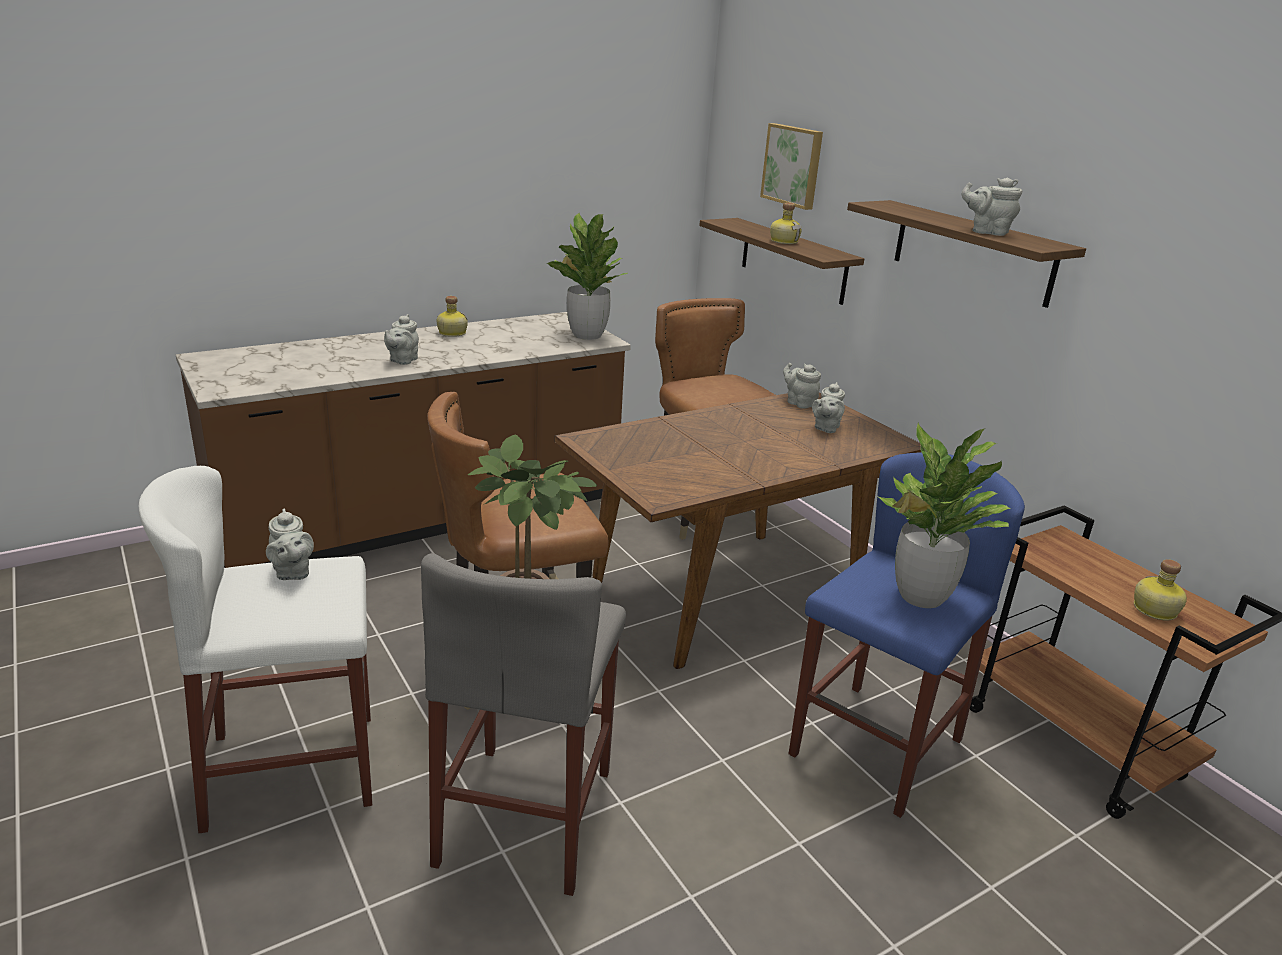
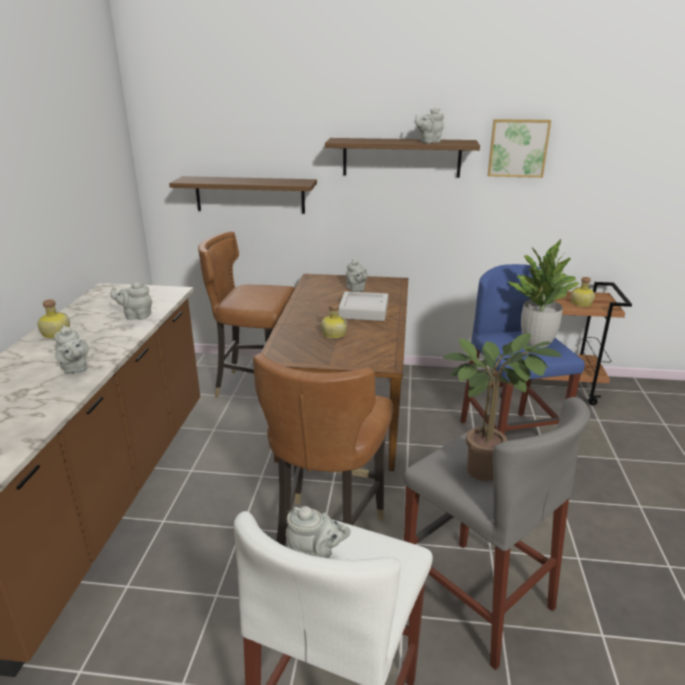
camera: 50 degrees left, 0 degrees up
(586, 335) = (153, 293): potted plant -> none
(773, 449) = (363, 311): none -> grey tray
(784, 241) = (256, 181): bottle -> bottle (333, 334)
(793, 165) = (233, 128): picture -> picture (518, 148)
(799, 403) = (316, 283): grey teapot -> grey teapot (136, 316)

